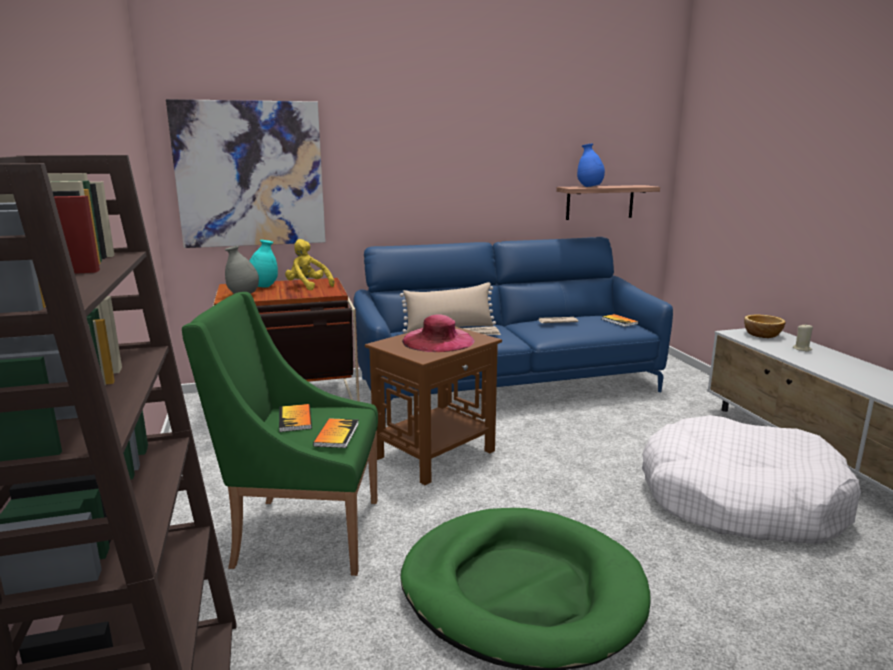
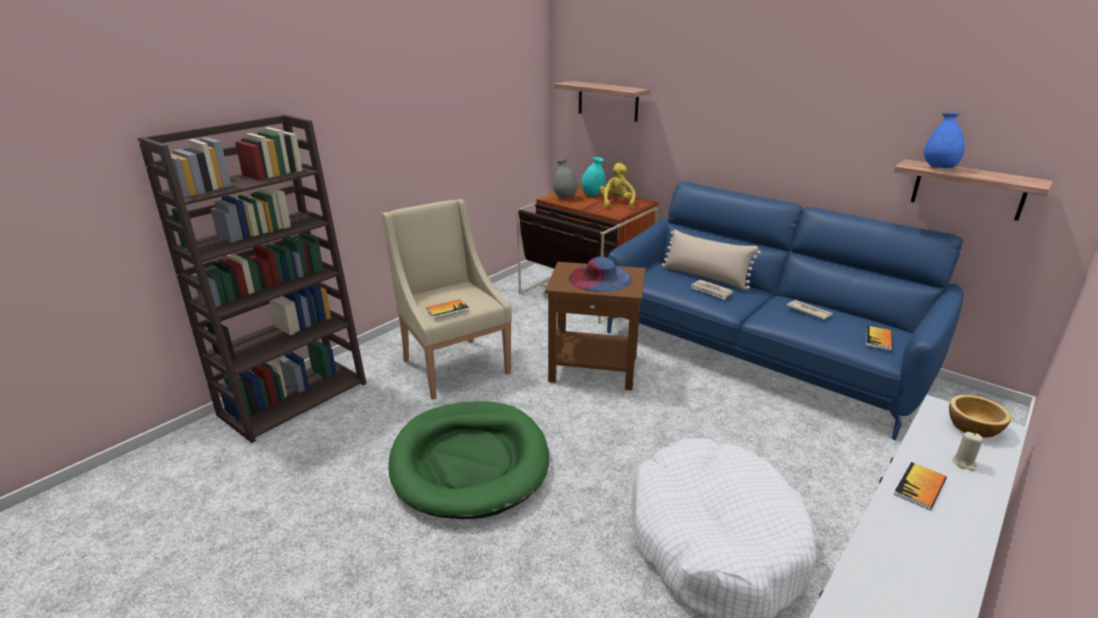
camera: 55 degrees right, 10 degrees up
(250, 174) = (608, 101): picture -> shelf
(295, 419) = (453, 292): book -> book (920, 487)
(302, 533) = (453, 365): green armchair -> beige armchair
(438, 340) = (600, 278): pink hat -> blue hat

